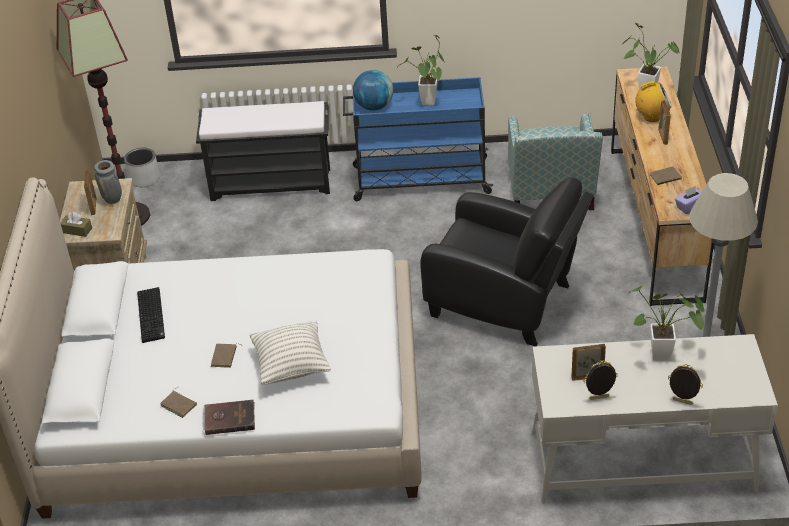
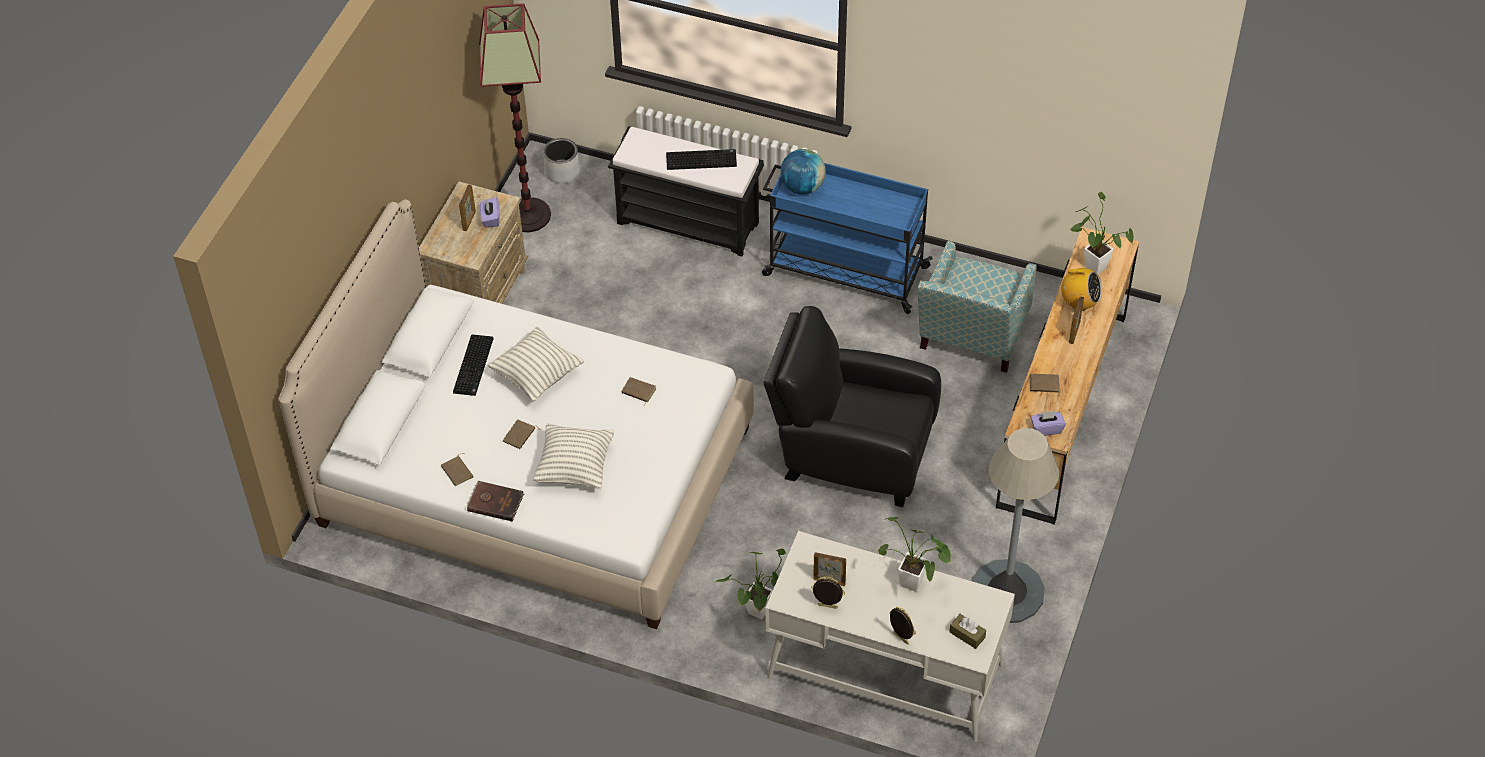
camera: 20 degrees right, 10 degrees up
(77, 230) = (442, 244): brown tissue box -> brown tissue box (967, 635)
(113, 199) = (490, 219): grey vase -> purple tissue box
(216, 305) = (537, 375): none -> pillow
(276, 113) = (702, 159): none -> keyboard
(316, 290) = (638, 392): none -> brown book
(428, 104) = (860, 202): potted plant -> potted plant (756, 615)
(505, 302) = (851, 452): black armchair -> black armchair turned 150 degrees clockwise

